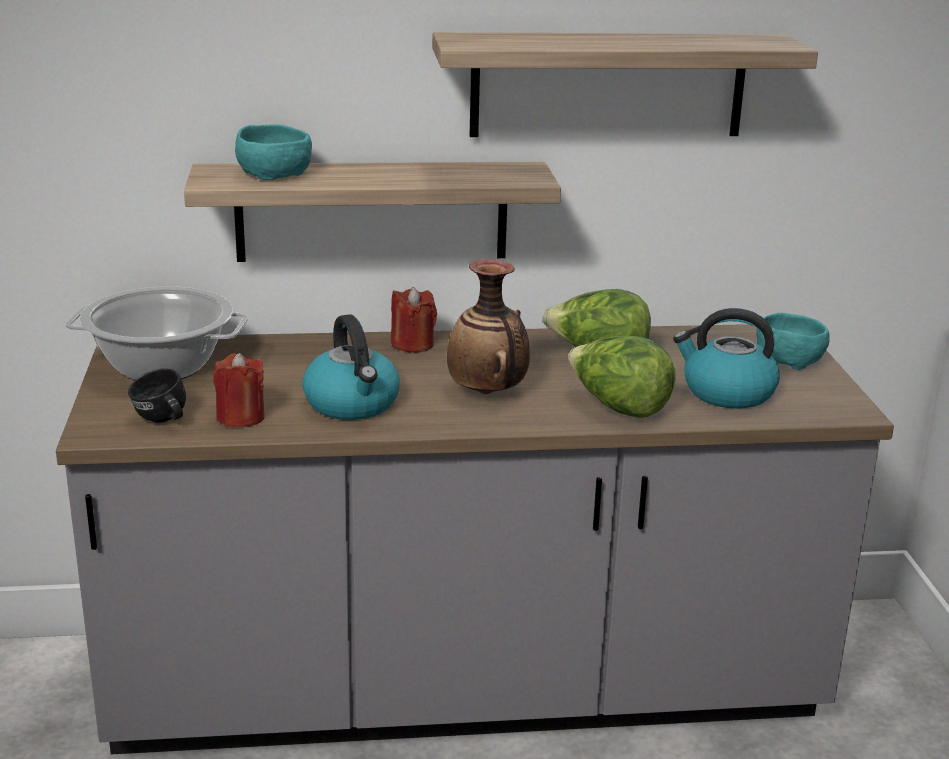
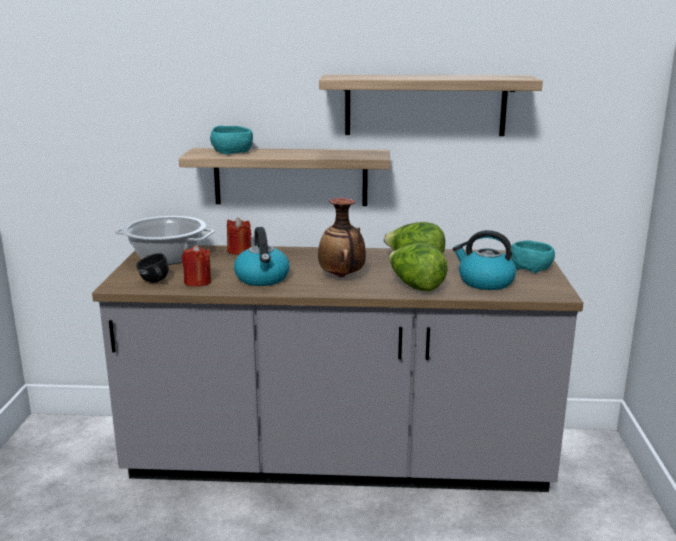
camera: 10 degrees right, 5 degrees down
(412, 344) = (310, 253): red candle -> red candle (239, 251)

